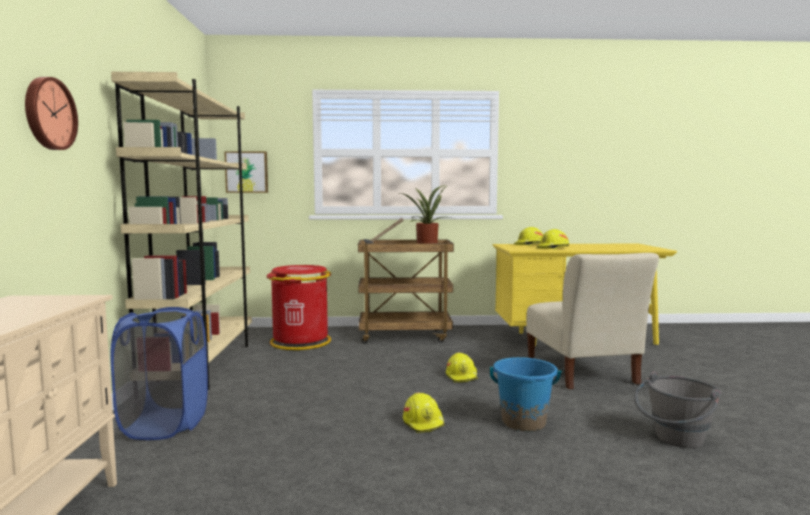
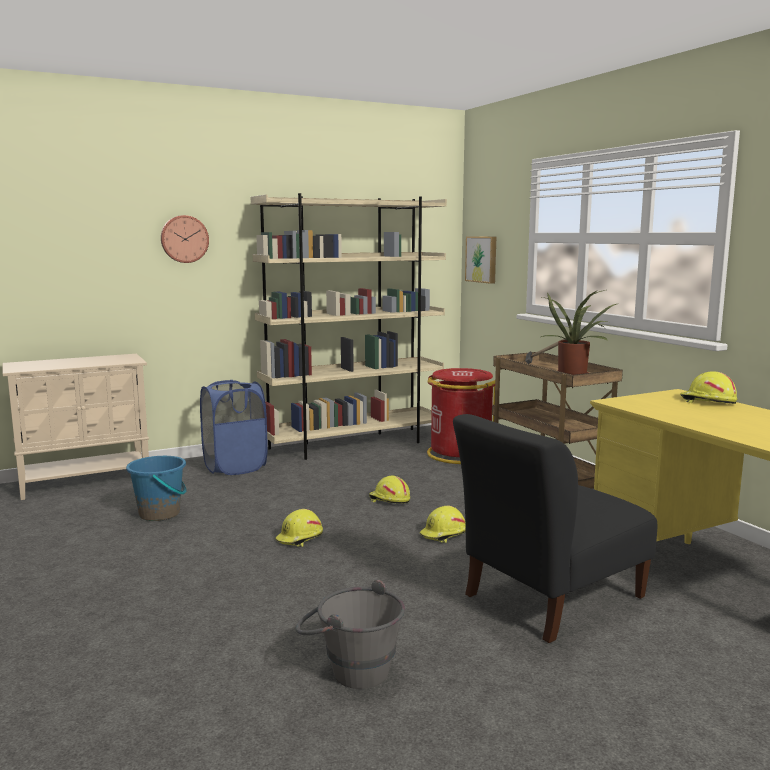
camera: 65 degrees right, 5 degrees up
(523, 422) = (337, 580): blue bucket -> blue bucket (160, 514)
(553, 248) = (681, 413): yellow hard hat -> yellow hard hat (389, 500)
(582, 372) = (549, 599): beige chair -> black chair

